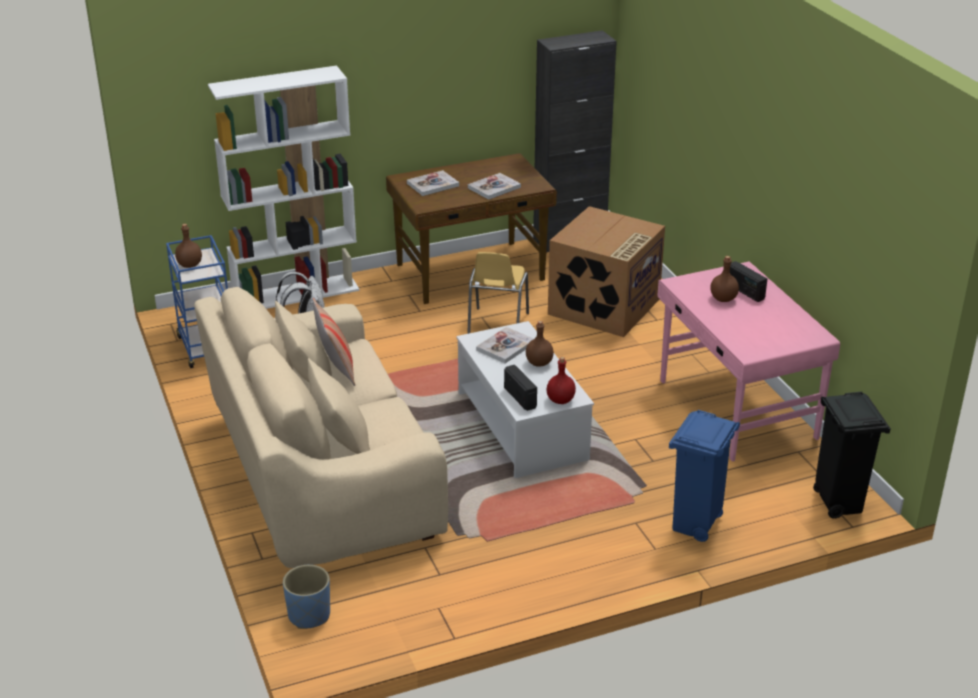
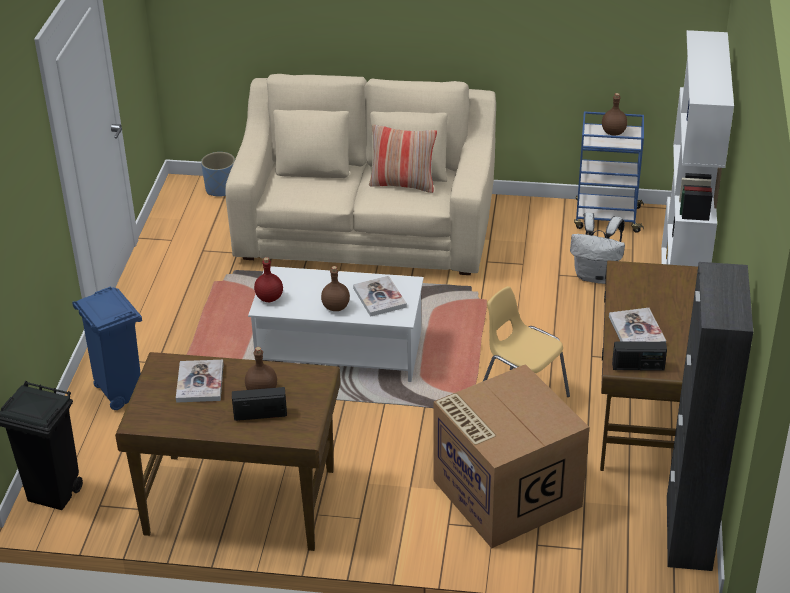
camera: 120 degrees right, 5 degrees up
(433, 185) = (673, 290): book -> book (200, 382)
(520, 397) = (294, 278): radio -> radio (638, 367)
(736, 410) = (239, 500): pink desk -> brown desk

